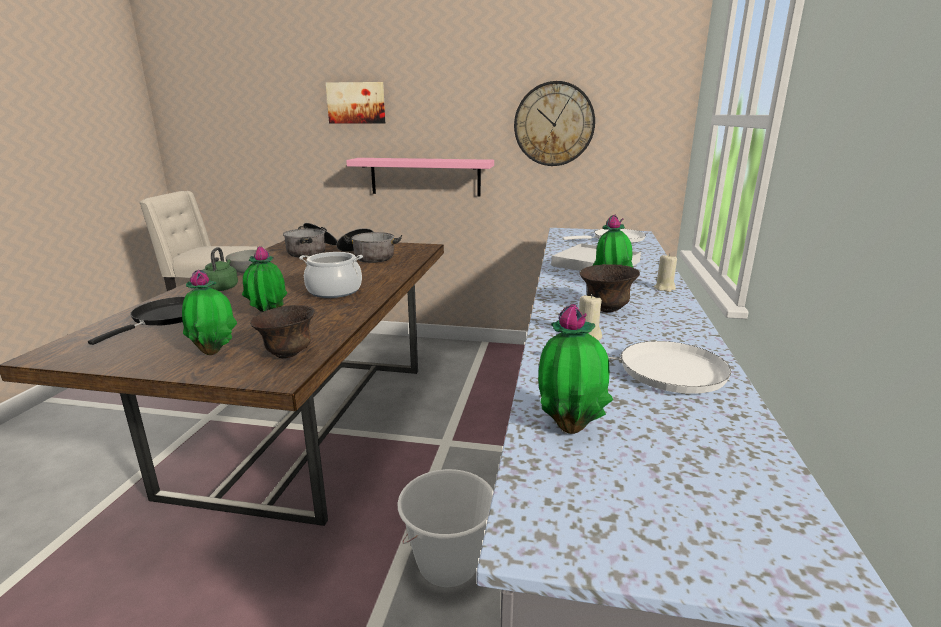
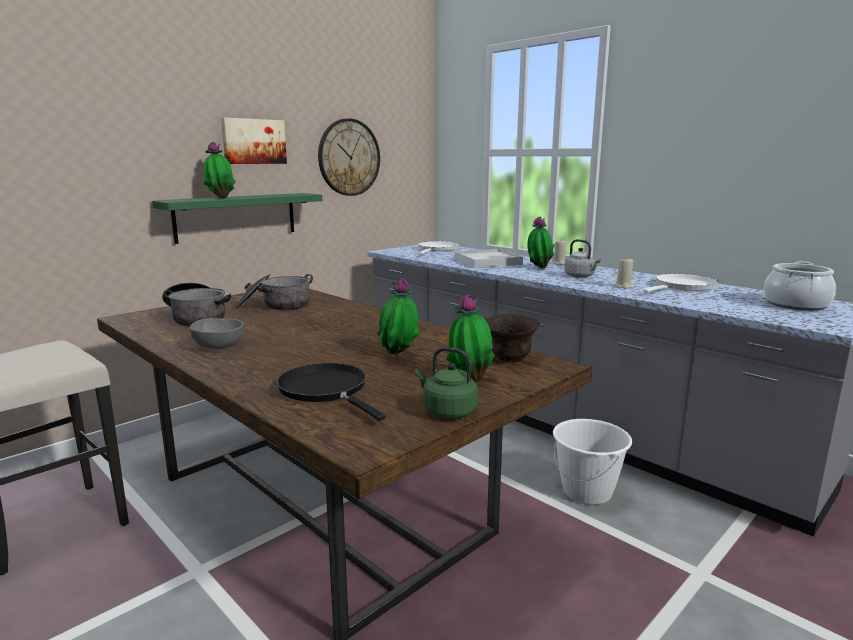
camera: 55 degrees left, 5 degrees down
(221, 288) = (258, 362): green kettle -> green kettle (447, 411)
(334, 291) = (367, 329): cooking pot -> cooking pot (796, 305)
(356, 103) = (146, 132): picture -> picture (253, 141)
(425, 176) = (236, 217): pink shelf -> green shelf
(570, 427) = (735, 307): potted plant -> potted plant (221, 198)
(606, 309) = (580, 276): brown bowl -> grey kettle

